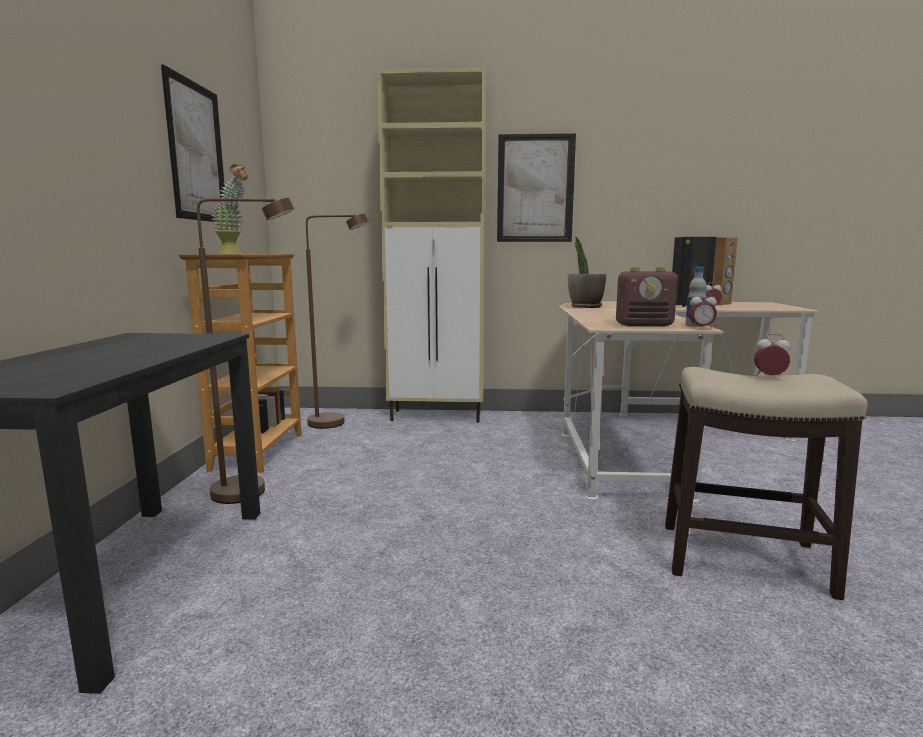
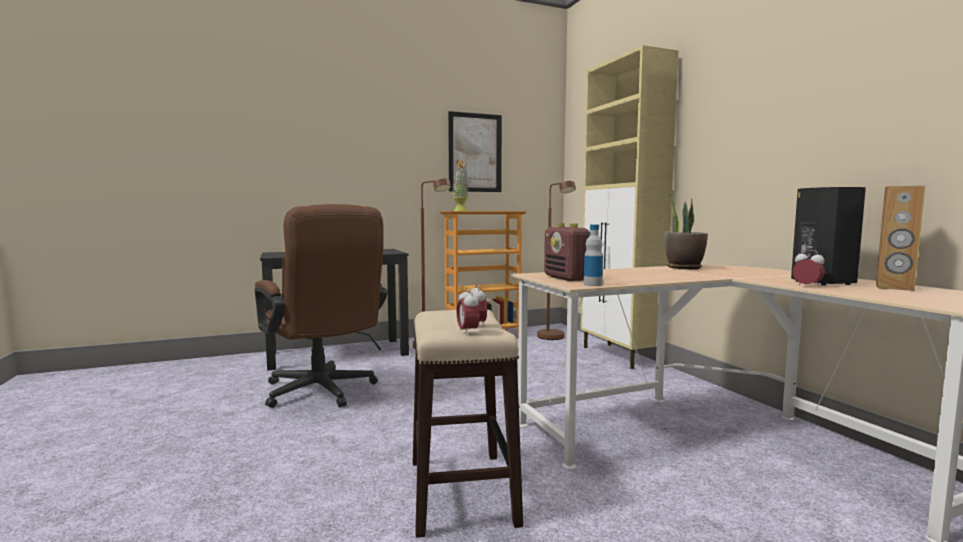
camera: 65 degrees right, 5 degrees down
(362, 619) = (323, 393): none -> brown office chair
(535, 189) = (715, 143): picture -> none
(701, 328) = (573, 286): alarm clock -> alarm clock (467, 332)

